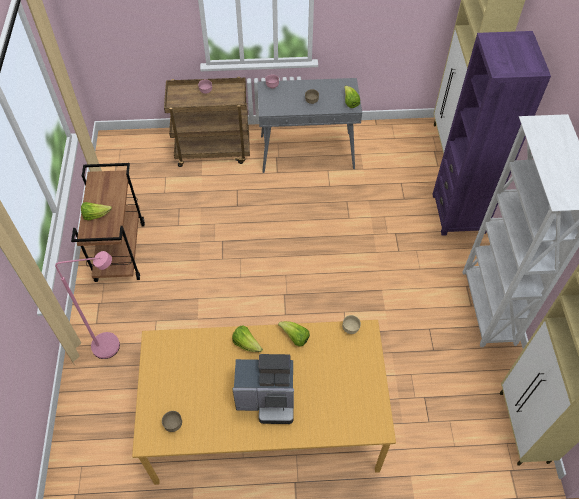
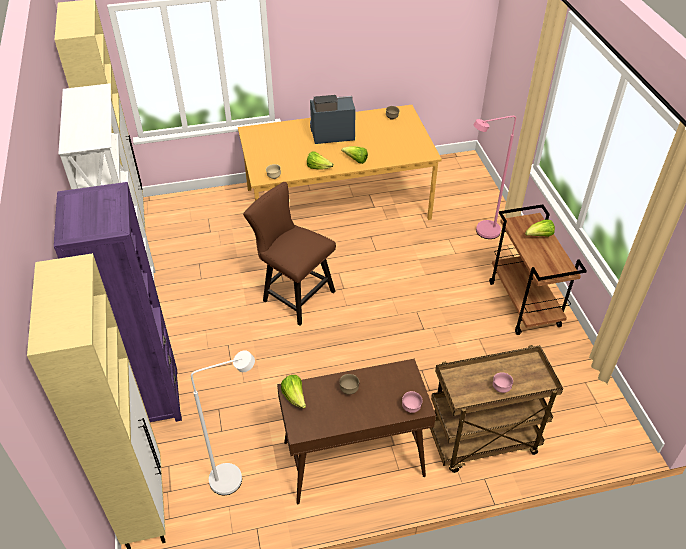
camera: 170 degrees right, 10 degrees down
(307, 152) = (353, 460): grey console table -> brown console table
(334, 294) = (294, 295): none -> brown chair
(390, 153) = (235, 477): none -> white floor lamp

